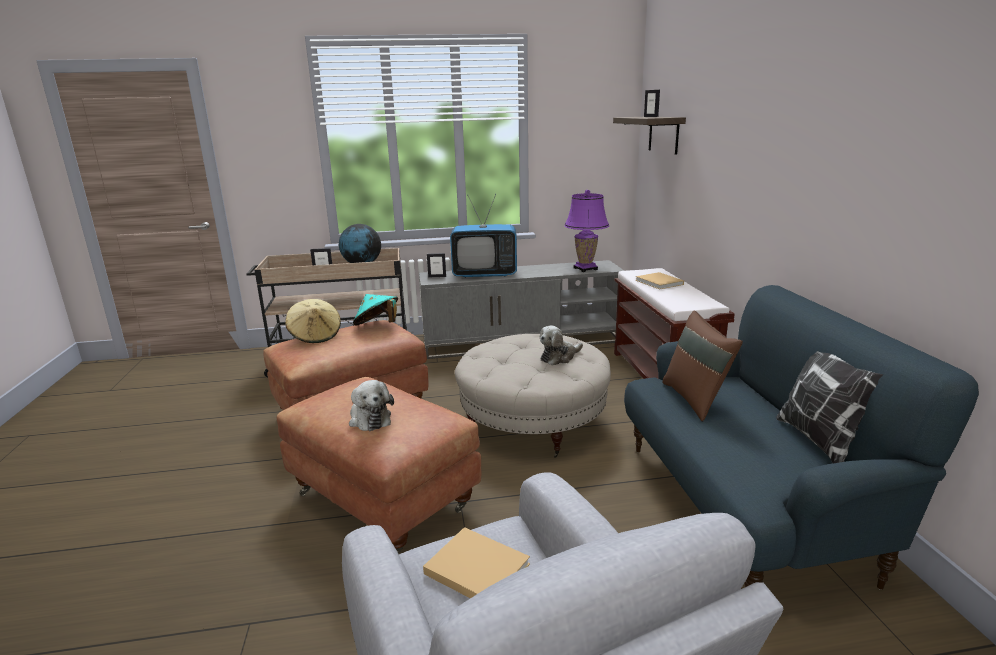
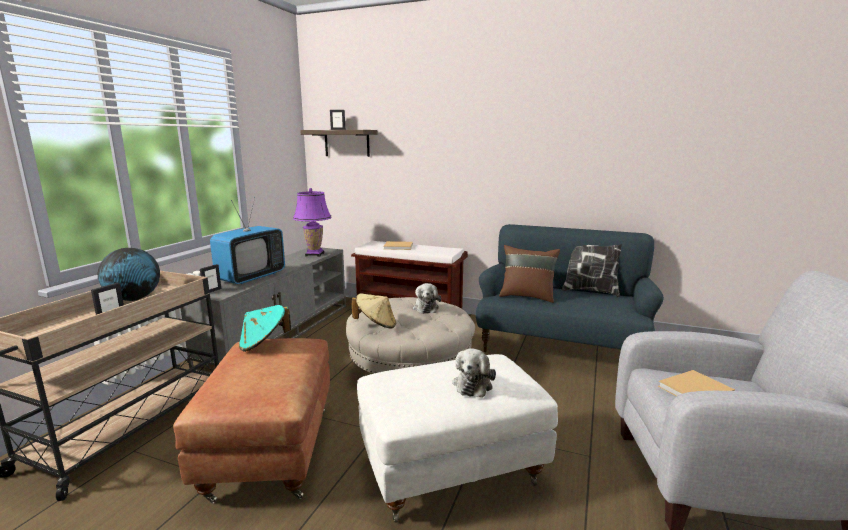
camera: 60 degrees left, 5 degrees down
(315, 336) = (230, 377): beige hat -> beige hat (376, 325)
(369, 418) = (473, 384): plush toy -> plush toy turned 105 degrees clockwise
(384, 501) = (451, 469): brown ottoman -> white ottoman

